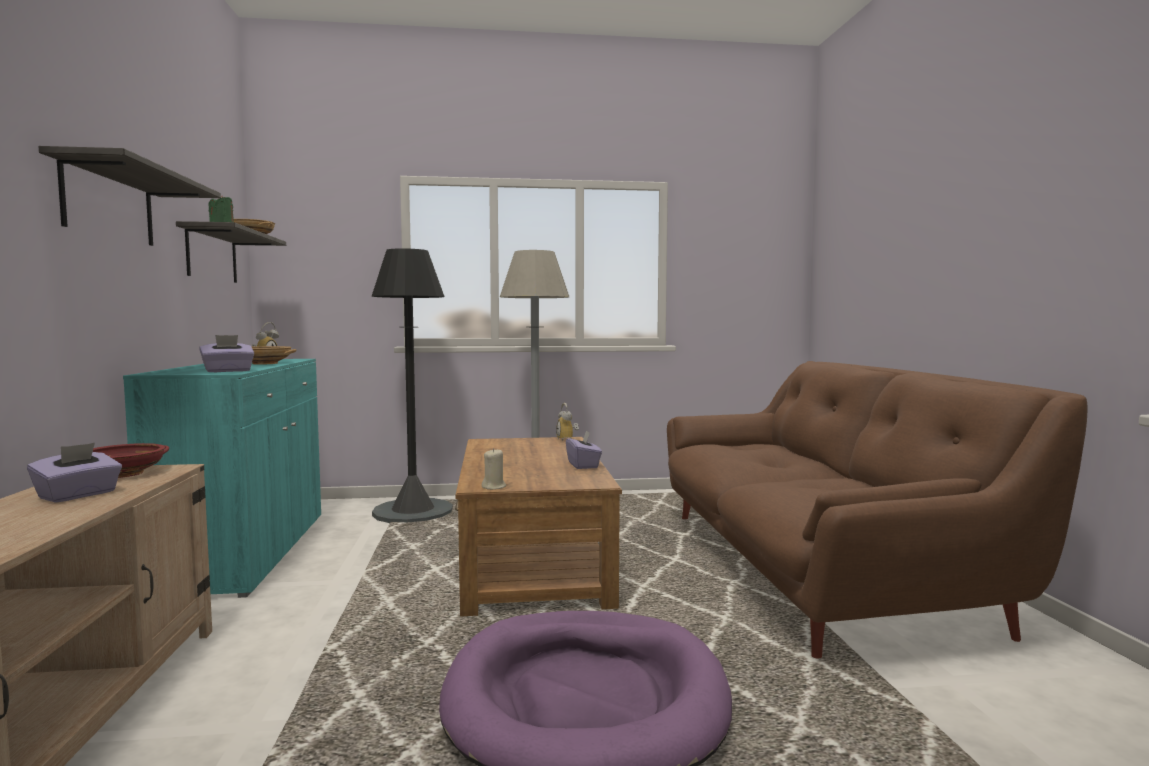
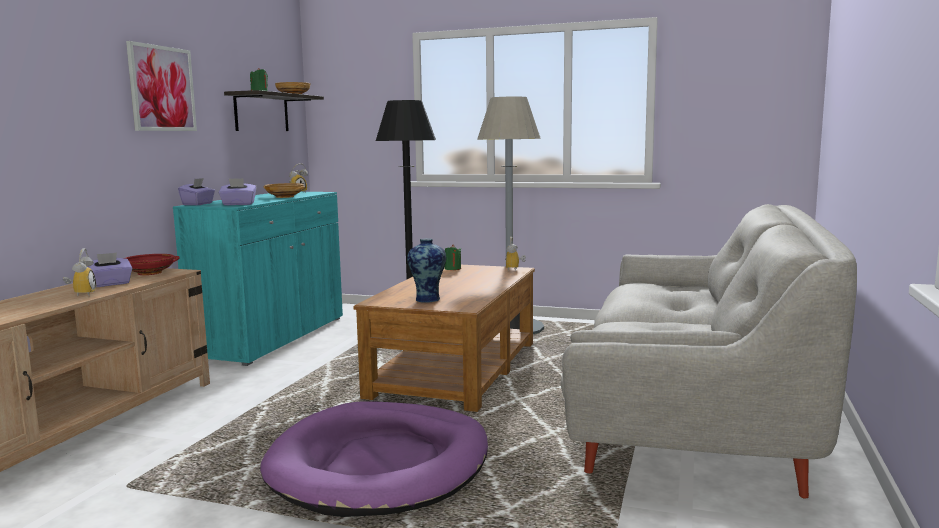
camera: 25 degrees right, 5 degrees up
(51, 515) = (81, 294): none -> alarm clock
(109, 204) = (162, 88): shelf -> picture
(494, 487) = (386, 303): beige candle -> none
(497, 443) = (452, 269): none -> green candle
(536, 478) = (428, 299): none -> vase
(583, 465) = (484, 292): purple tissue box -> purple tissue box (198, 204)
(812, 569) = (691, 409): brown sofa -> grey sofa

